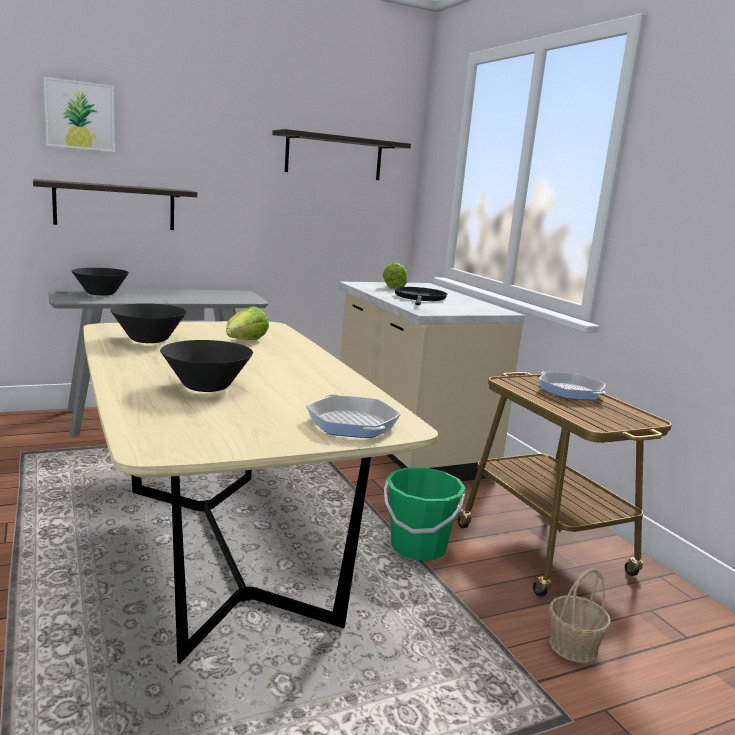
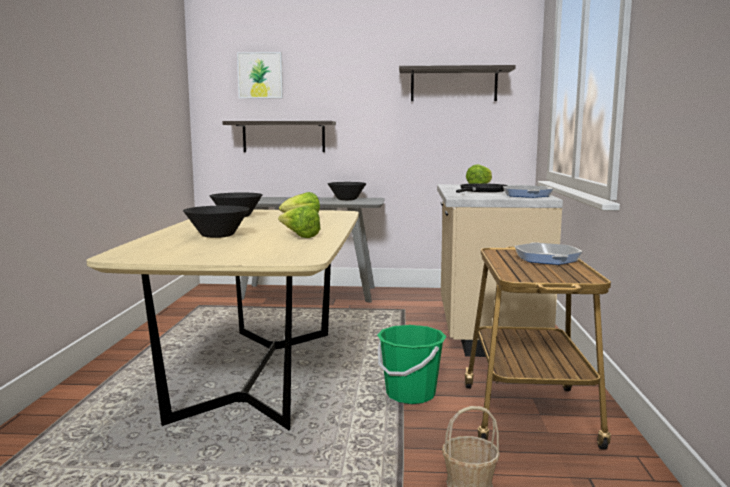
camera: 30 degrees right, 5 degrees down
(101, 294) = (267, 199): black bowl -> black bowl (347, 199)
(313, 381) = (299, 236): none -> lettuce
(352, 424) = (270, 255): frying pan -> frying pan (527, 195)

